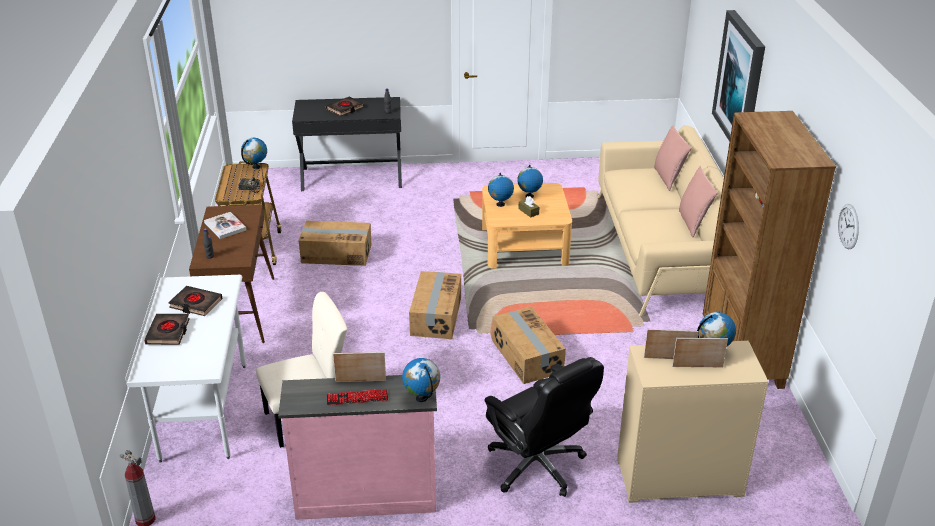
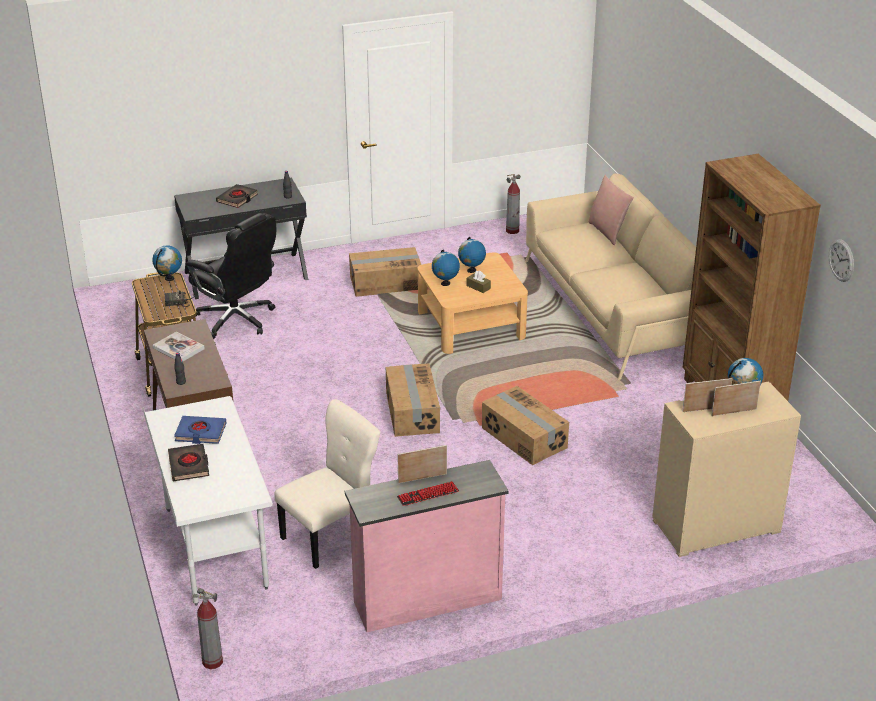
camera: 15 degrees left, 0 degrees up
(196, 304) = (200, 433): black book -> blue book
(336, 253) = (272, 362): cardboard box -> cardboard box (385, 283)
(422, 398) = (490, 484): globe -> none
(537, 466) = (580, 540): black office chair -> black office chair (237, 320)
(597, 169) = (512, 230): none -> fire extinguisher
(693, 223) = (651, 276): pink pillow -> none
(740, 82) = (681, 125): picture -> none

